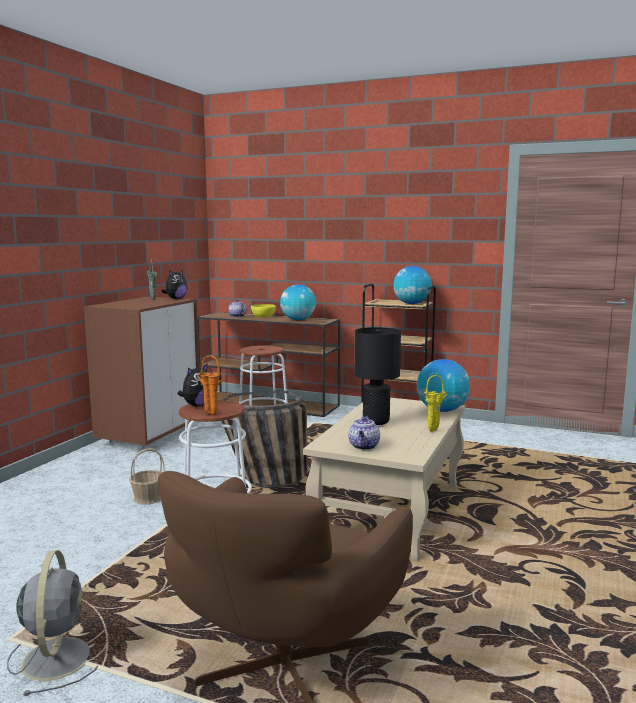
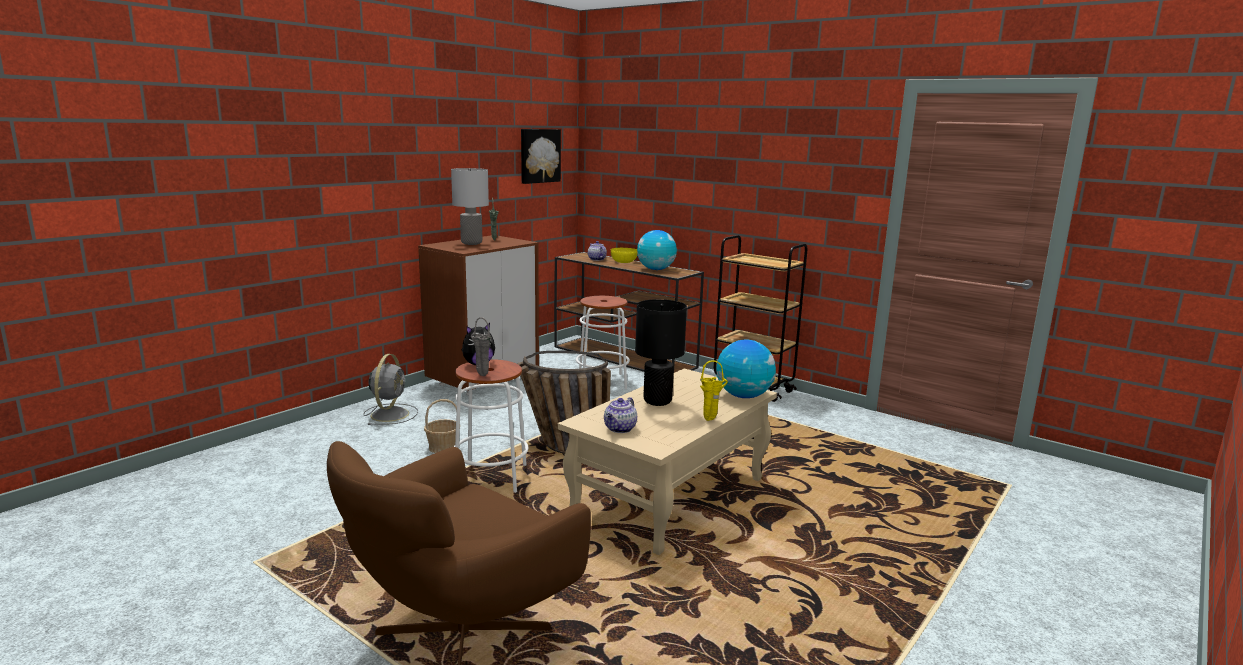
camera: 15 degrees right, 5 degrees up
(58, 656) = (284, 585): grey fan -> grey fan (390, 414)
(136, 303) = (471, 244): none -> grey table lamp
(176, 299) = (517, 241): plush toy -> none
(178, 223) = (539, 155): none -> picture
(209, 414) = (481, 375): orange vase -> grey vase
(411, 304) = (777, 263): globe -> none

